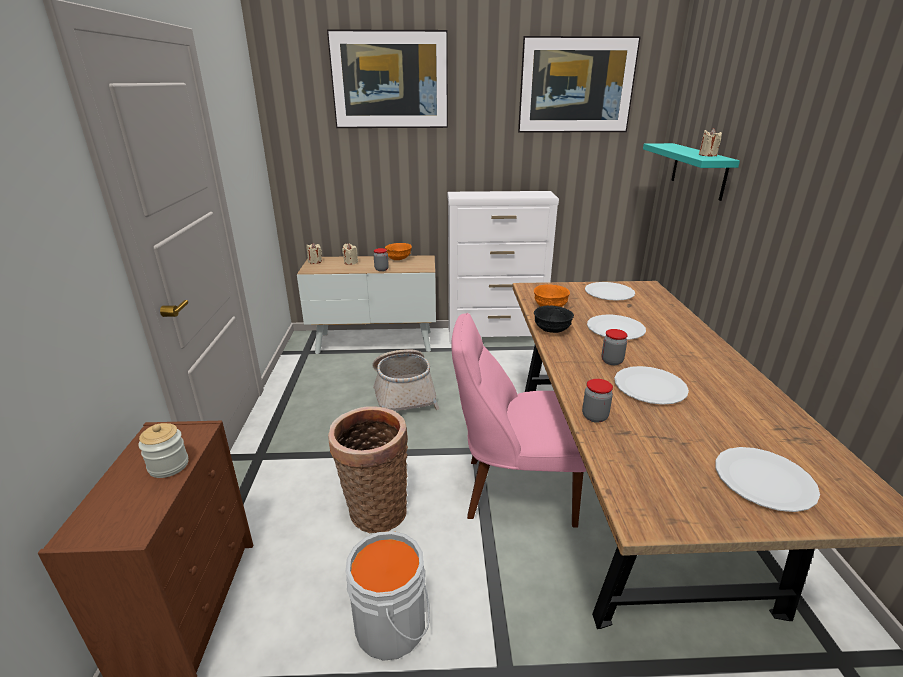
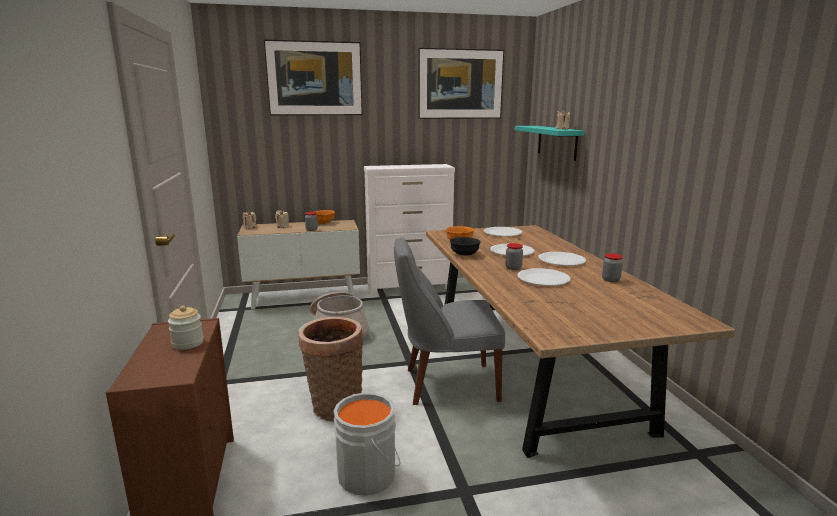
camera: 10 degrees left, 10 degrees down
(513, 490) = (446, 384): pink chair -> grey chair
(594, 416) = (508, 295): jar -> jar (610, 280)
(764, 480) = (626, 315): white plate -> white plate (561, 260)

